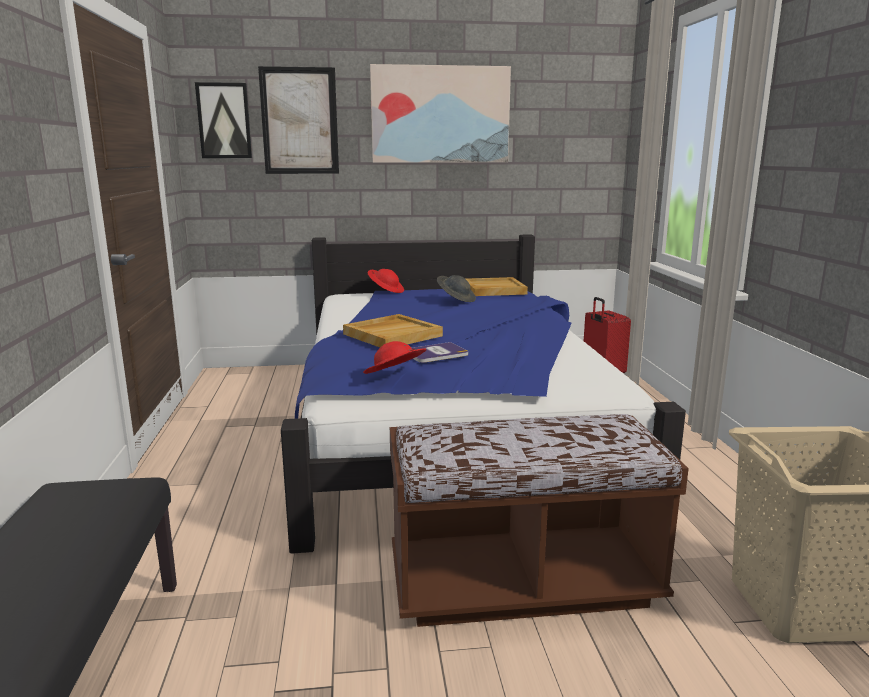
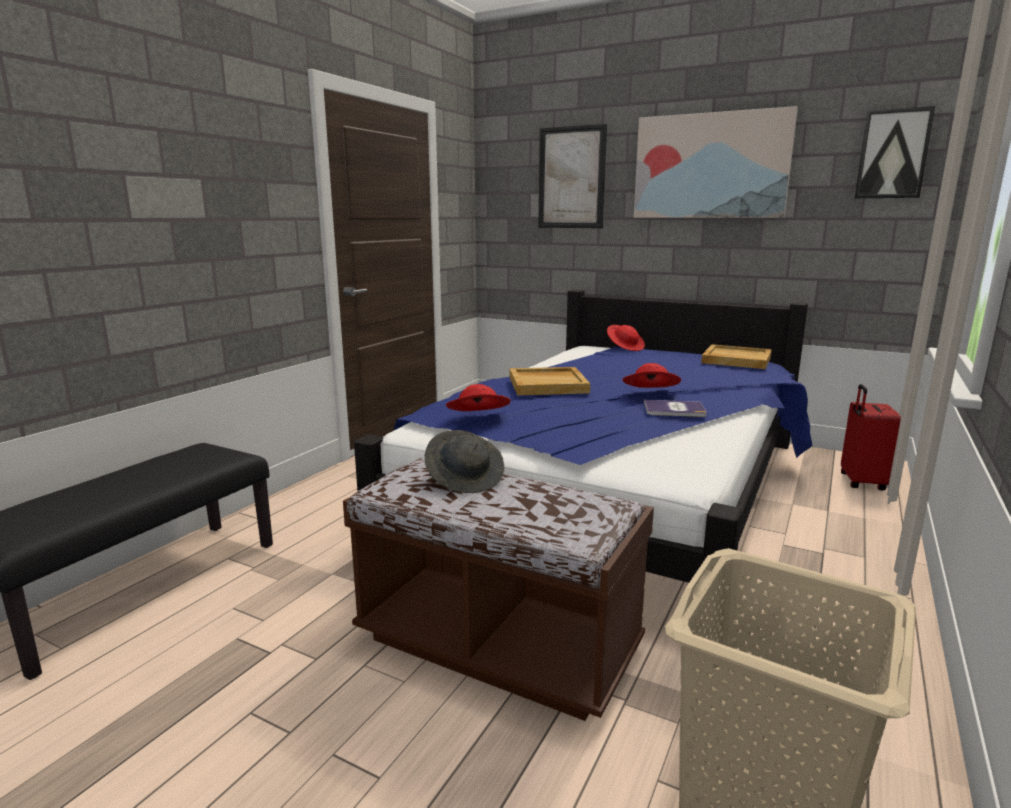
camera: 35 degrees right, 0 degrees up
(224, 121) = (510, 180): picture -> picture (893, 154)
(436, 354) = (551, 407): book -> book (674, 410)
(456, 299) = (673, 363): grey hat -> grey hat (465, 479)
(489, 328) = (650, 393): none -> red hat

